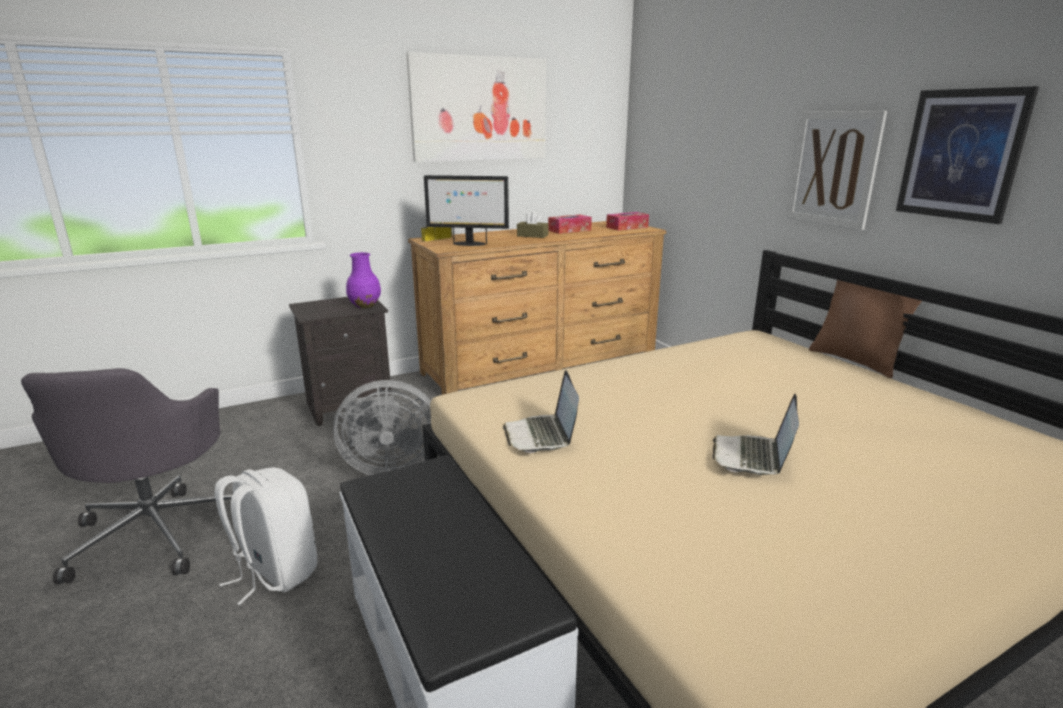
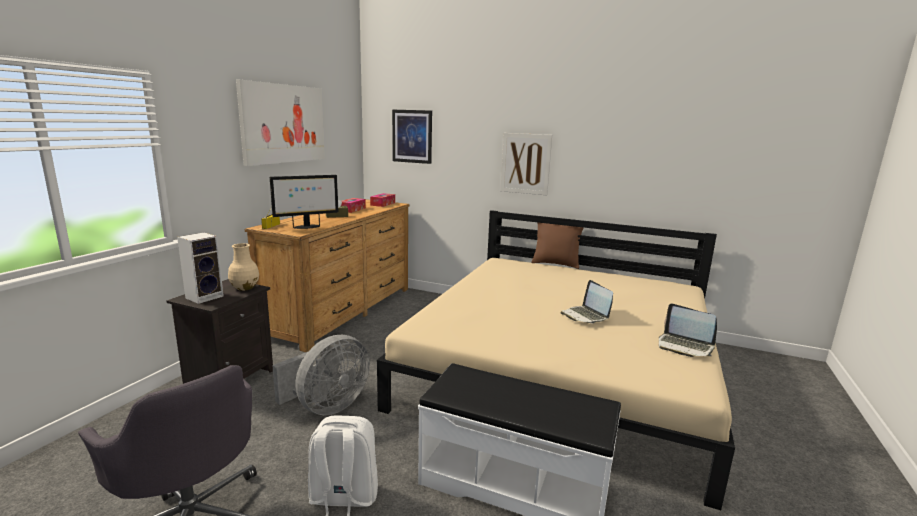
camera: 40 degrees left, 5 degrees down
(320, 307) = (205, 296): none -> speaker
(364, 306) = (244, 288): purple vase -> beige vase
(541, 435) = (488, 335): laptop -> laptop (685, 346)
(961, 155) = (592, 157): picture -> picture (412, 136)

